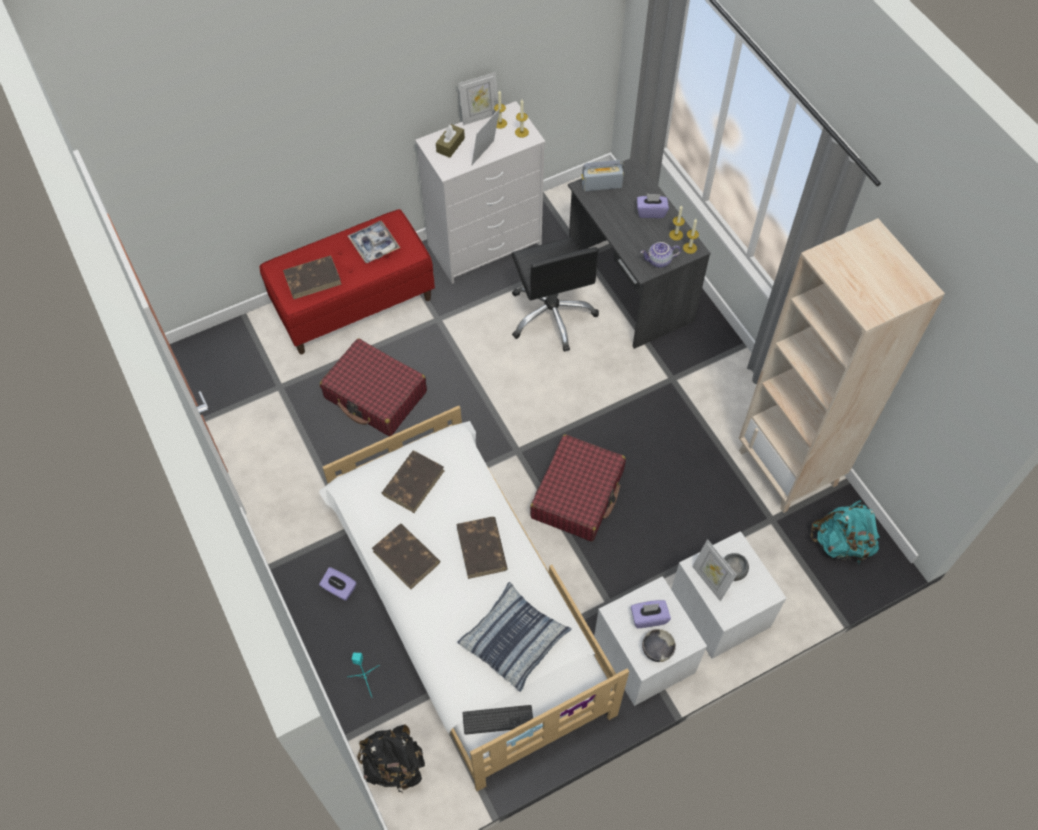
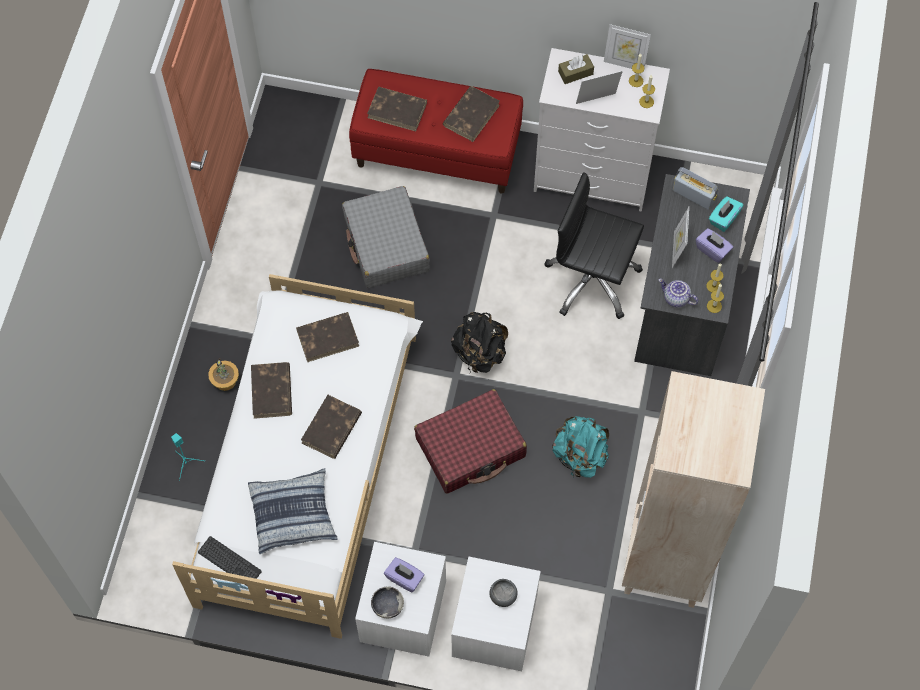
camera: 40 degrees right, 5 degrees up
(339, 589) = (225, 380): purple tissue box -> potted plant
(374, 245) = (471, 115): tray -> brown book
(375, 395) = (386, 245): red suitcase -> grey suitcase
(394, 765) = (153, 541): black backpack -> black backpack (479, 353)
(552, 315) = (592, 280): black office chair -> black office chair turned 90 degrees clockwise
(637, 186) = (723, 219): none -> turquoise tissue box
(709, 581) = (477, 589): picture frame -> picture frame (677, 250)
(841, 543) = (647, 655): turquoise backpack -> turquoise backpack (580, 455)

